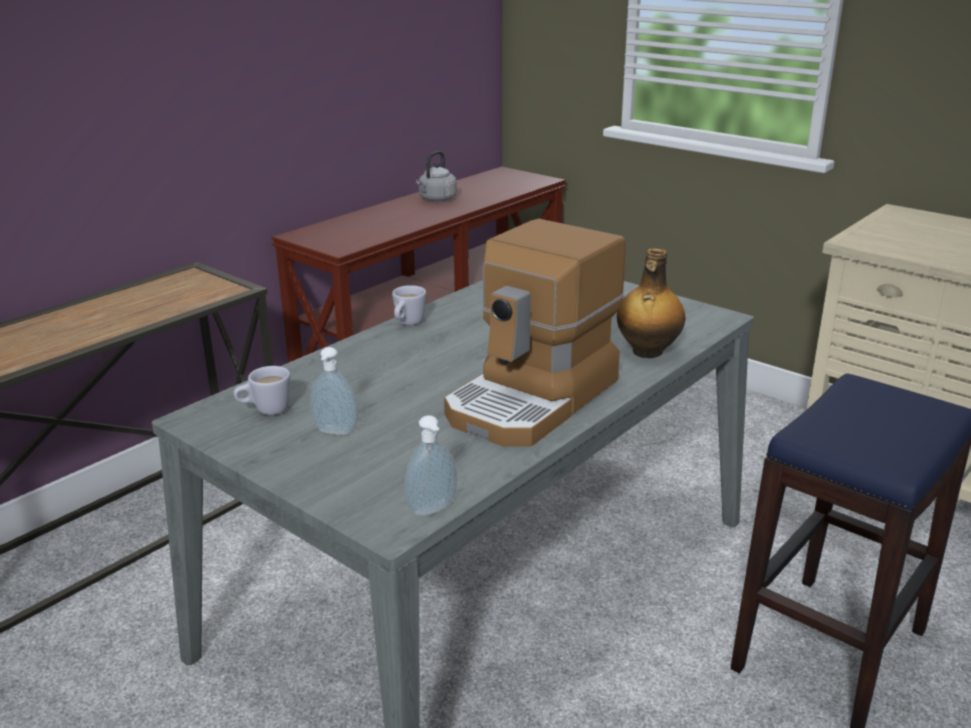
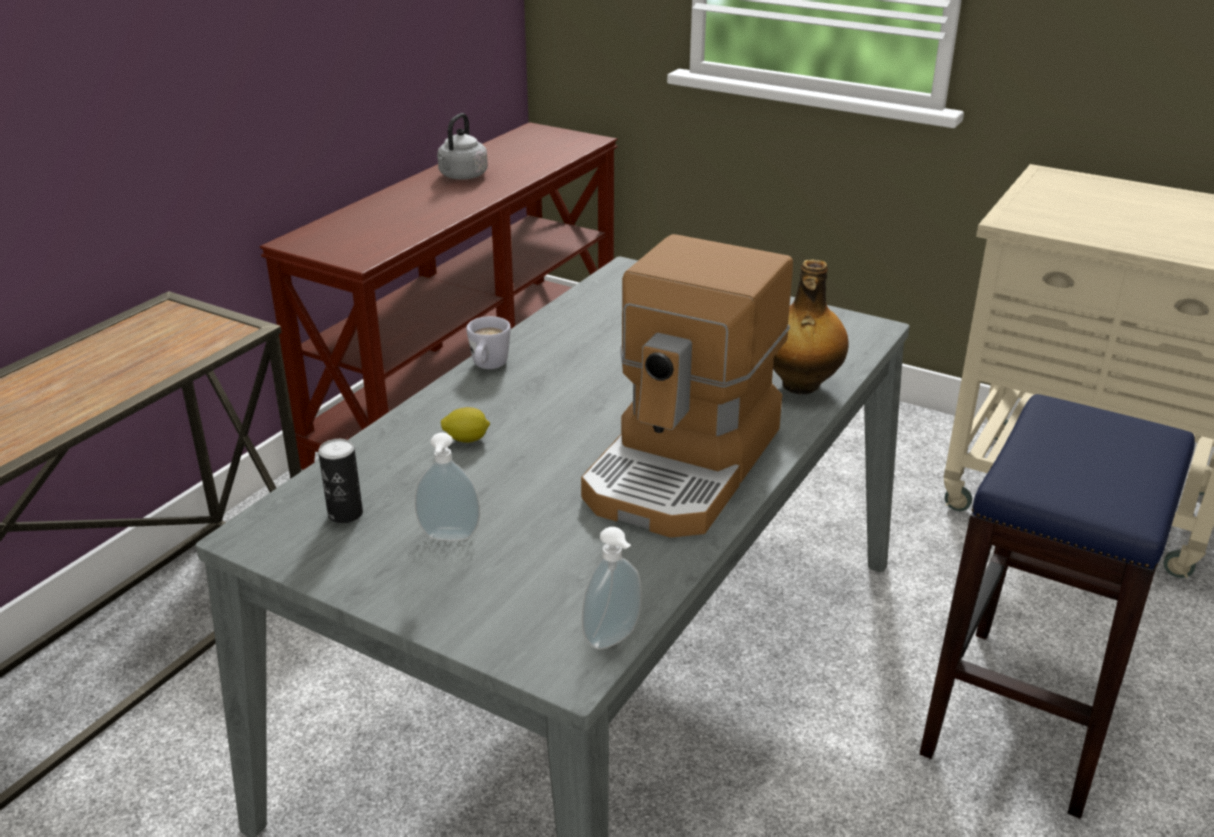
camera: 10 degrees left, 5 degrees up
(265, 411) = (345, 514): white mug -> can
(373, 370) = (466, 440): none -> lemon

